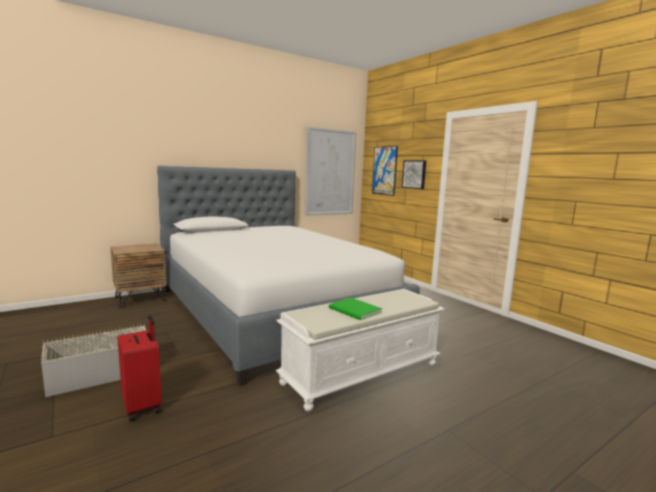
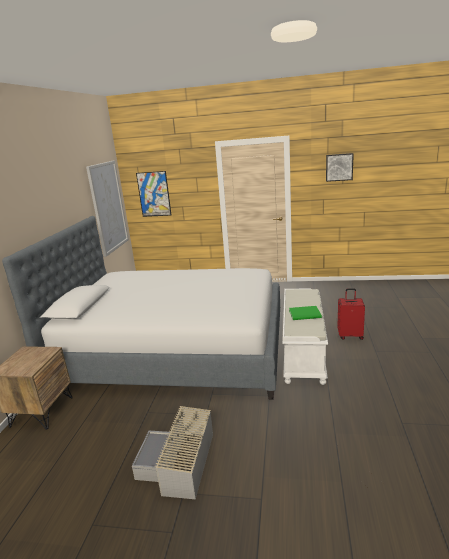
camera: 45 degrees left, 10 degrees up
(143, 406) = (259, 447): red suitcase -> red suitcase (350, 335)
(414, 174) = (191, 194): picture -> picture (339, 167)

